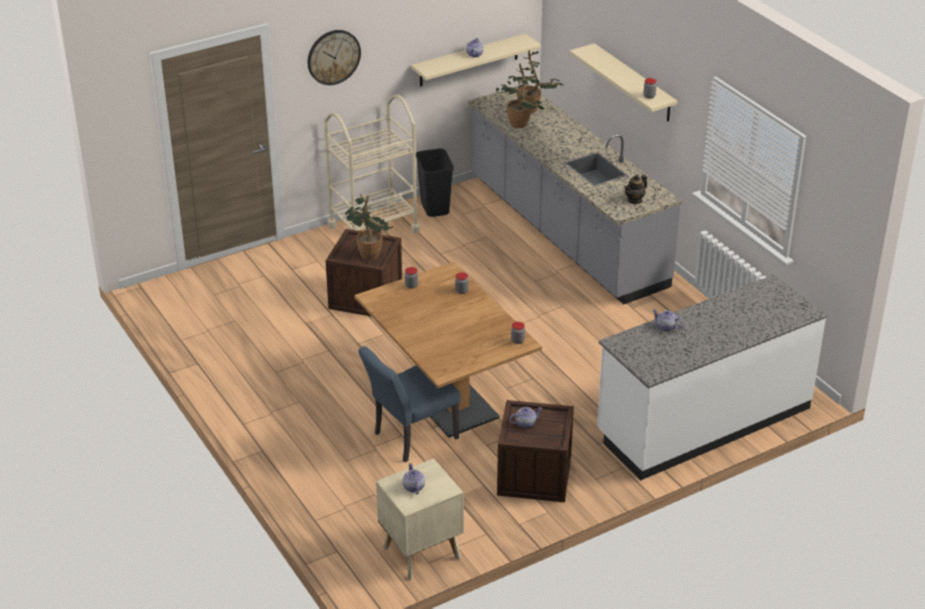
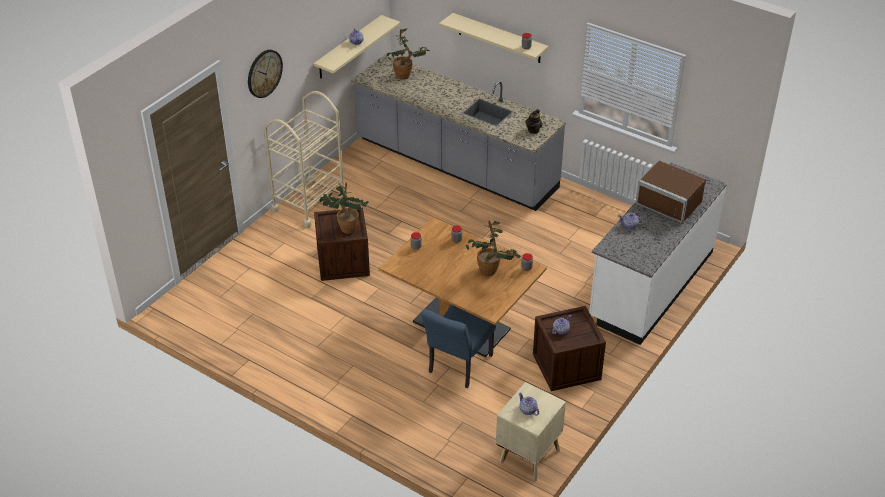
camera: 25 degrees left, 5 degrees up
(434, 208) = (344, 172): black trash can -> none
(520, 126) = (407, 91): potted plant -> potted plant (491, 272)
(738, 316) = (671, 202): none -> brown microwave

